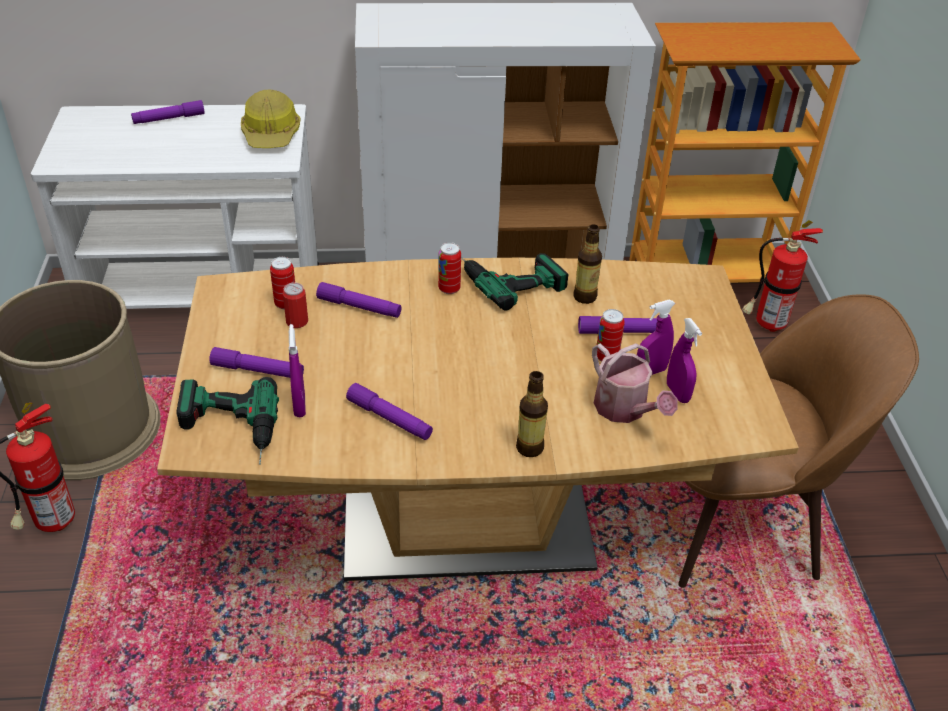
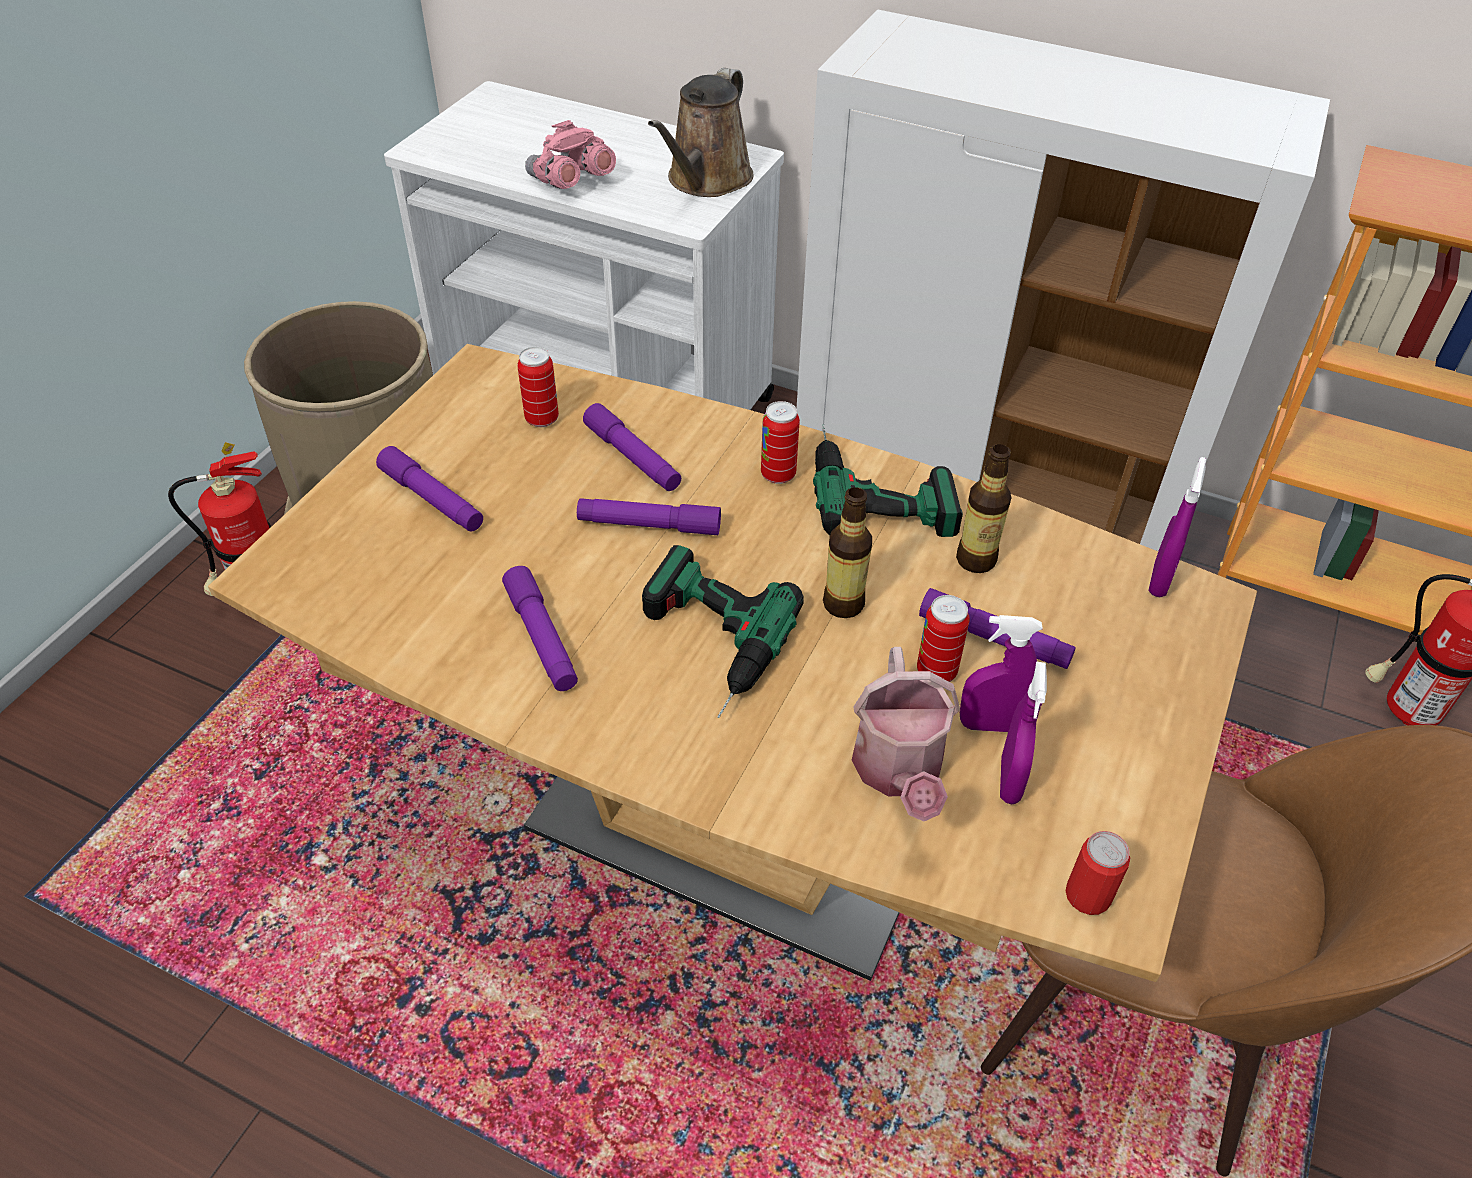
camera: 30 degrees right, 5 degrees up
(169, 119) = (596, 127): purple flashlight -> purple flashlight (649, 525)
(183, 158) = (570, 182): none -> pink binoculars
(228, 431) = (328, 570): power drill -> power drill (704, 645)
(271, 134) = (706, 181): hard hat -> brown watering can
(297, 321) = (536, 449): can -> can (1088, 895)
(299, 406) = (442, 570): purple spray bottle -> purple spray bottle (1159, 580)
(529, 448) = (702, 769): bottle -> bottle (843, 604)

